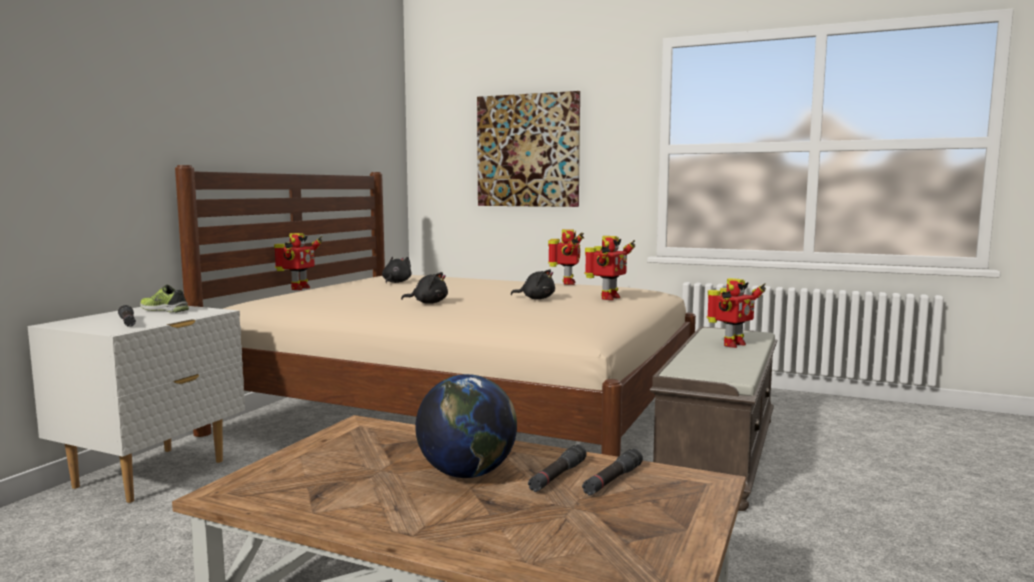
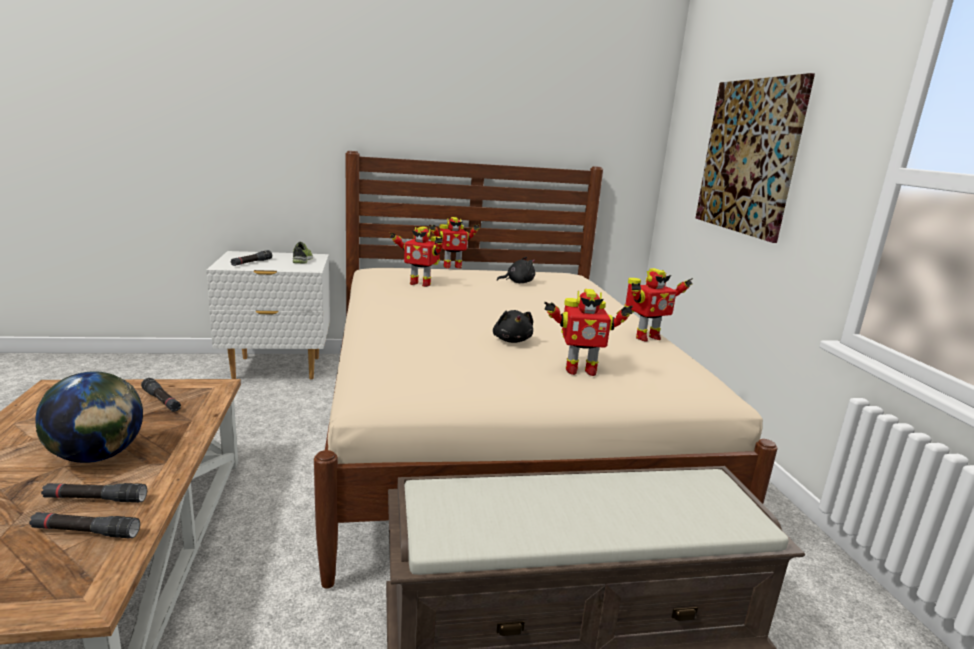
camera: 55 degrees right, 10 degrees up
(362, 445) = (162, 401): none -> black flashlight
(428, 303) = (426, 309): black plush toy -> none
(731, 344) = (635, 508): toy robot -> toy robot (420, 283)

